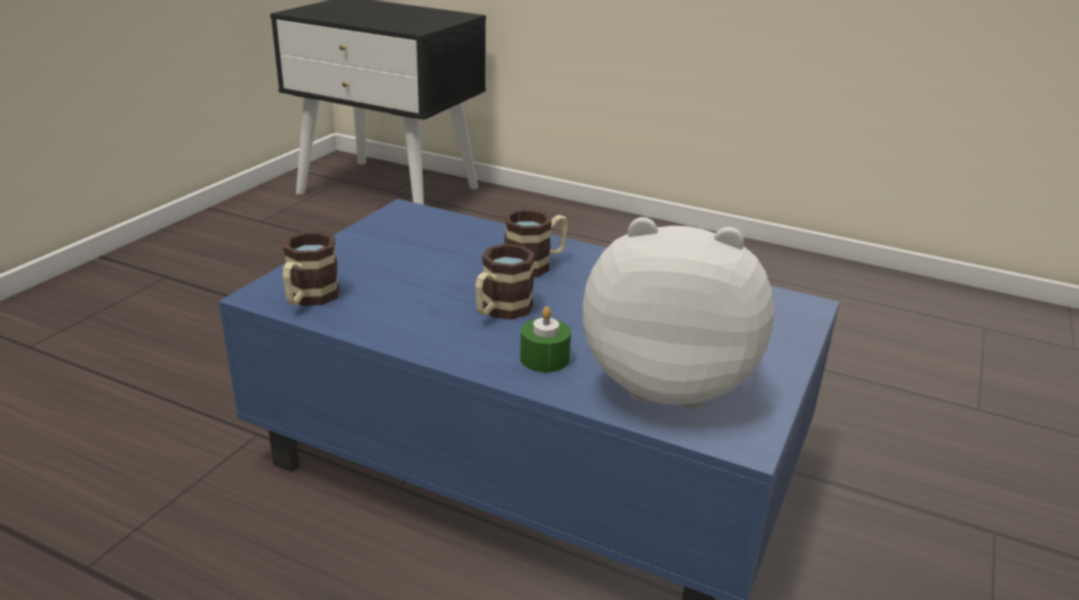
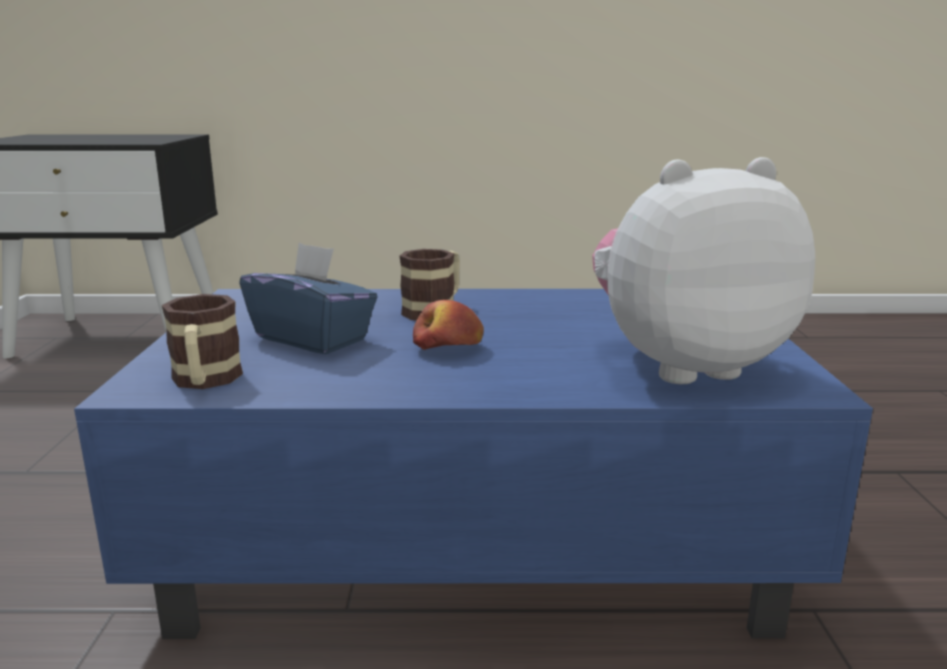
camera: 25 degrees left, 10 degrees down
(414, 274) = (312, 338): none -> blue tissue box
(500, 311) = (447, 348): mug -> apple
(544, 358) = (544, 374): green candle -> none

